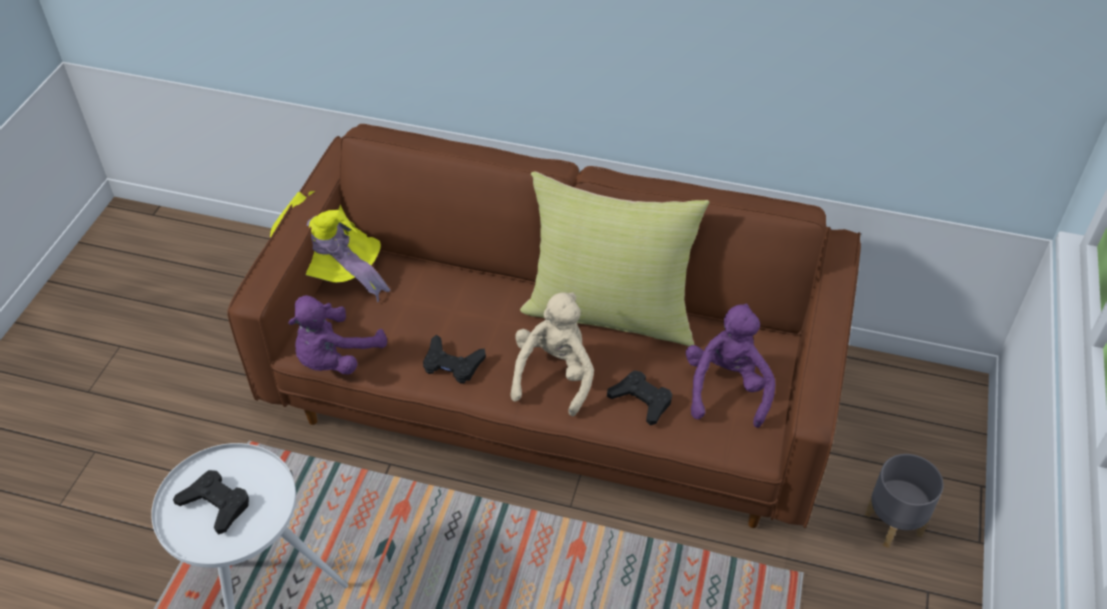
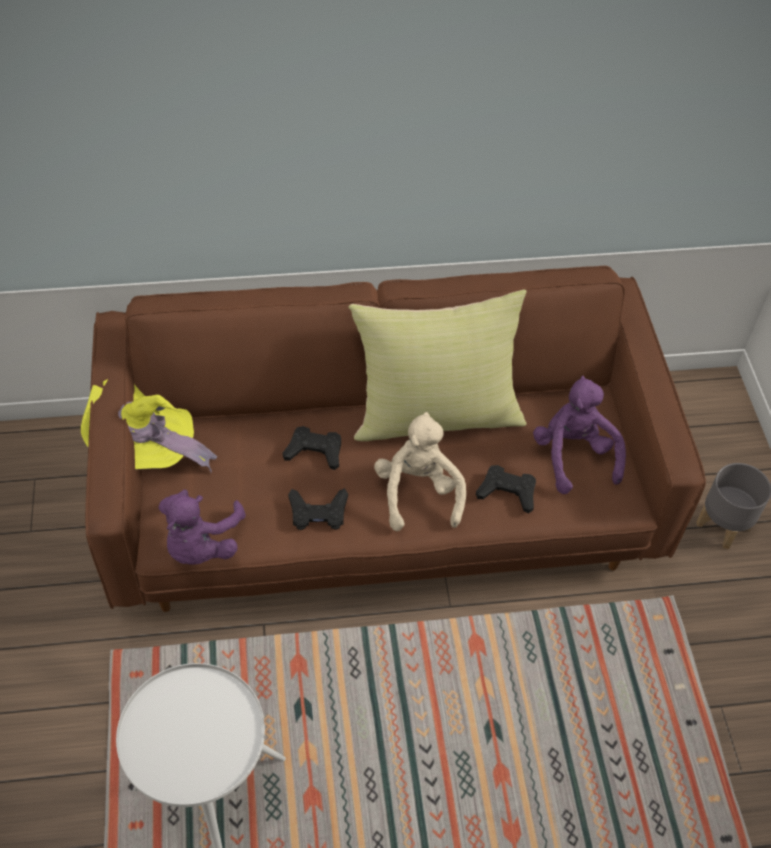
camera: 25 degrees left, 5 degrees up
(216, 504) = (182, 737): black game controller -> black game controller (314, 451)

